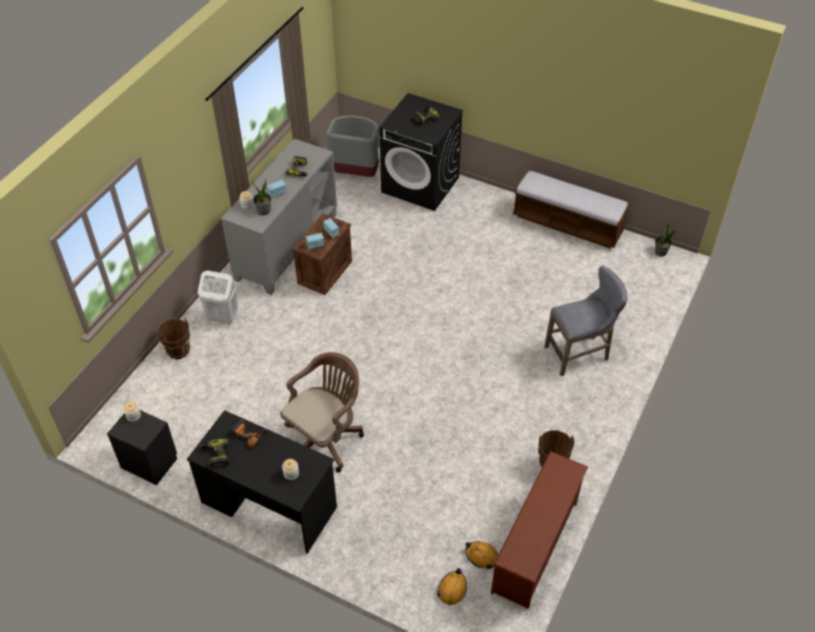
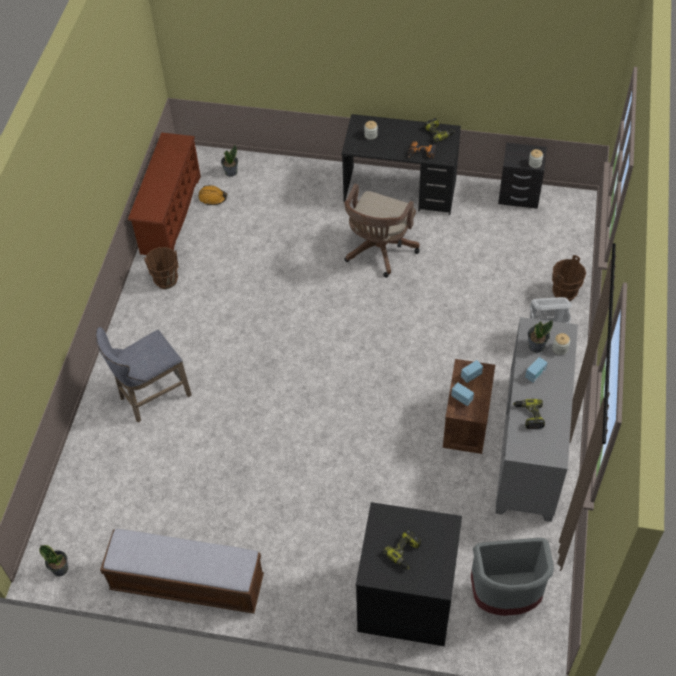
camera: 165 degrees right, 5 degrees up
(452, 589) = (231, 172): orange hard hat -> potted plant

